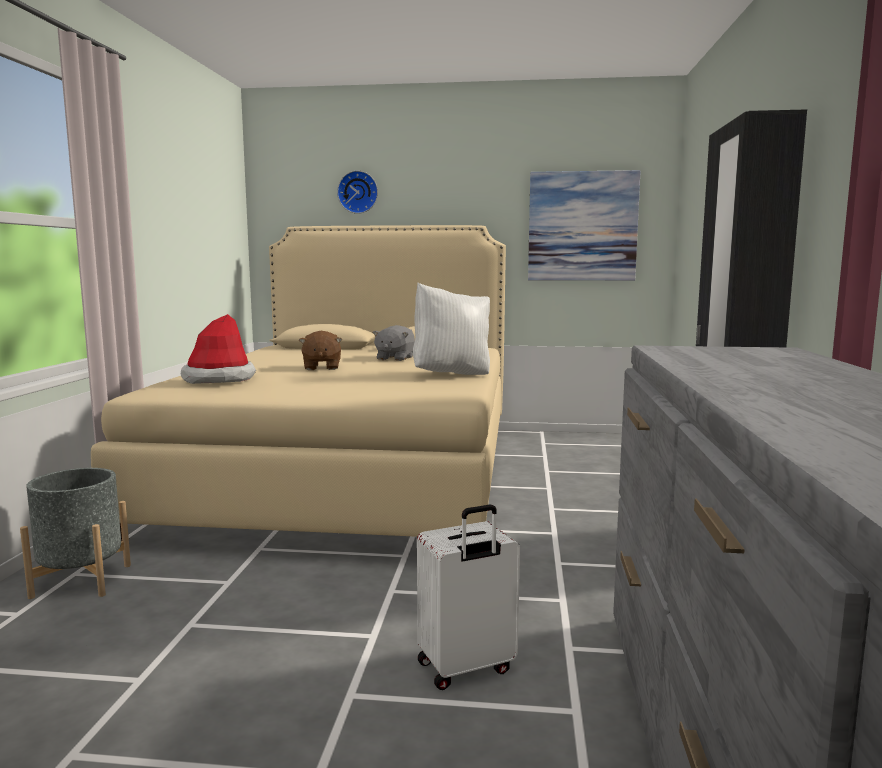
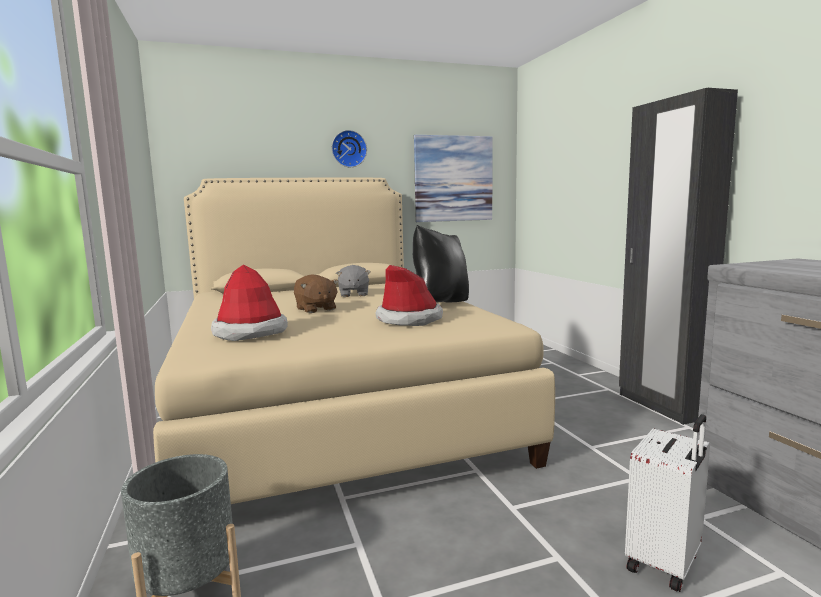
camera: 25 degrees left, 0 degrees up
(358, 192) = (267, 147): wall clock -> wall clock (348, 149)
(377, 385) = (409, 319): none -> hat
(452, 374) = (440, 303): white pillow -> black pillow

